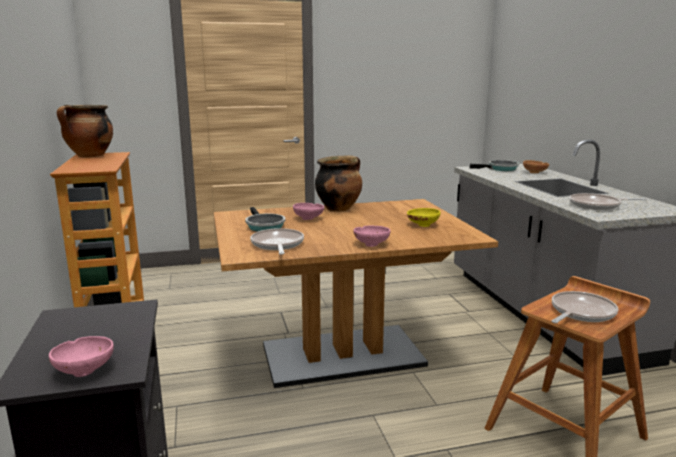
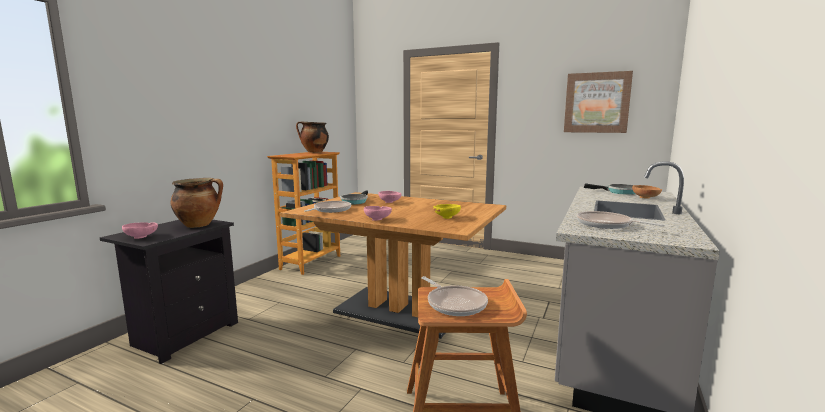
camera: 40 degrees right, 5 degrees down
(339, 208) = (426, 200): cooking pot -> cooking pot (199, 225)
(422, 71) = (596, 103): none -> picture
(580, 313) = (454, 304): frying pan -> frying pan turned 60 degrees clockwise

